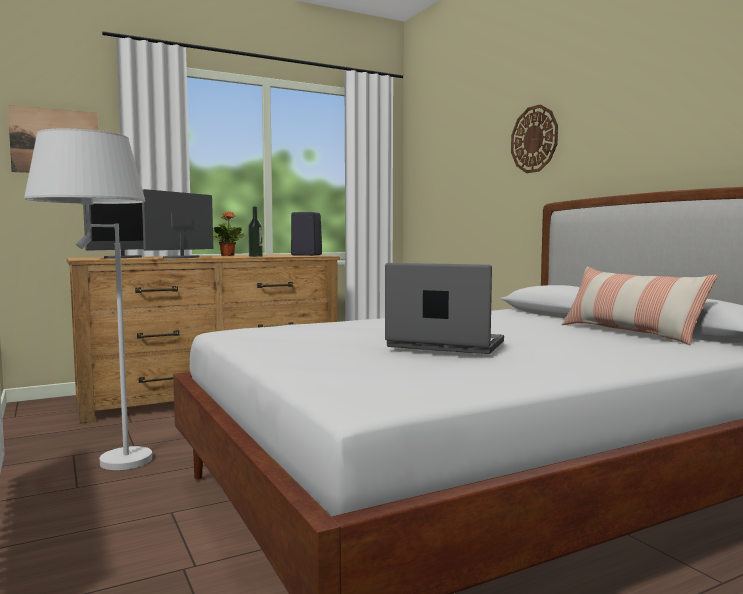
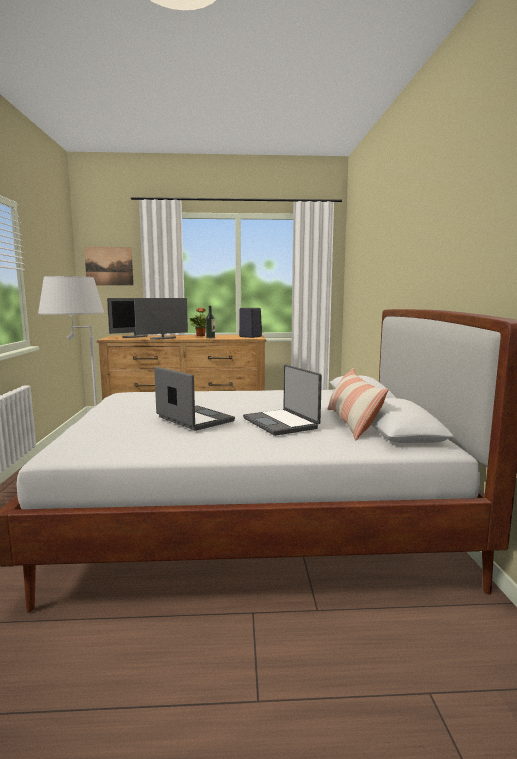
camera: 25 degrees right, 5 degrees up
(534, 139) = (391, 256): wall clock -> none
(562, 339) = (281, 423): none -> laptop

